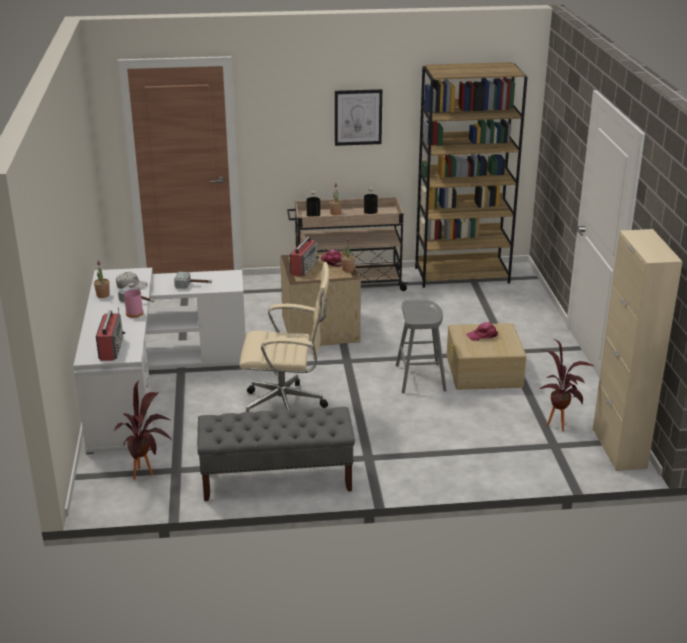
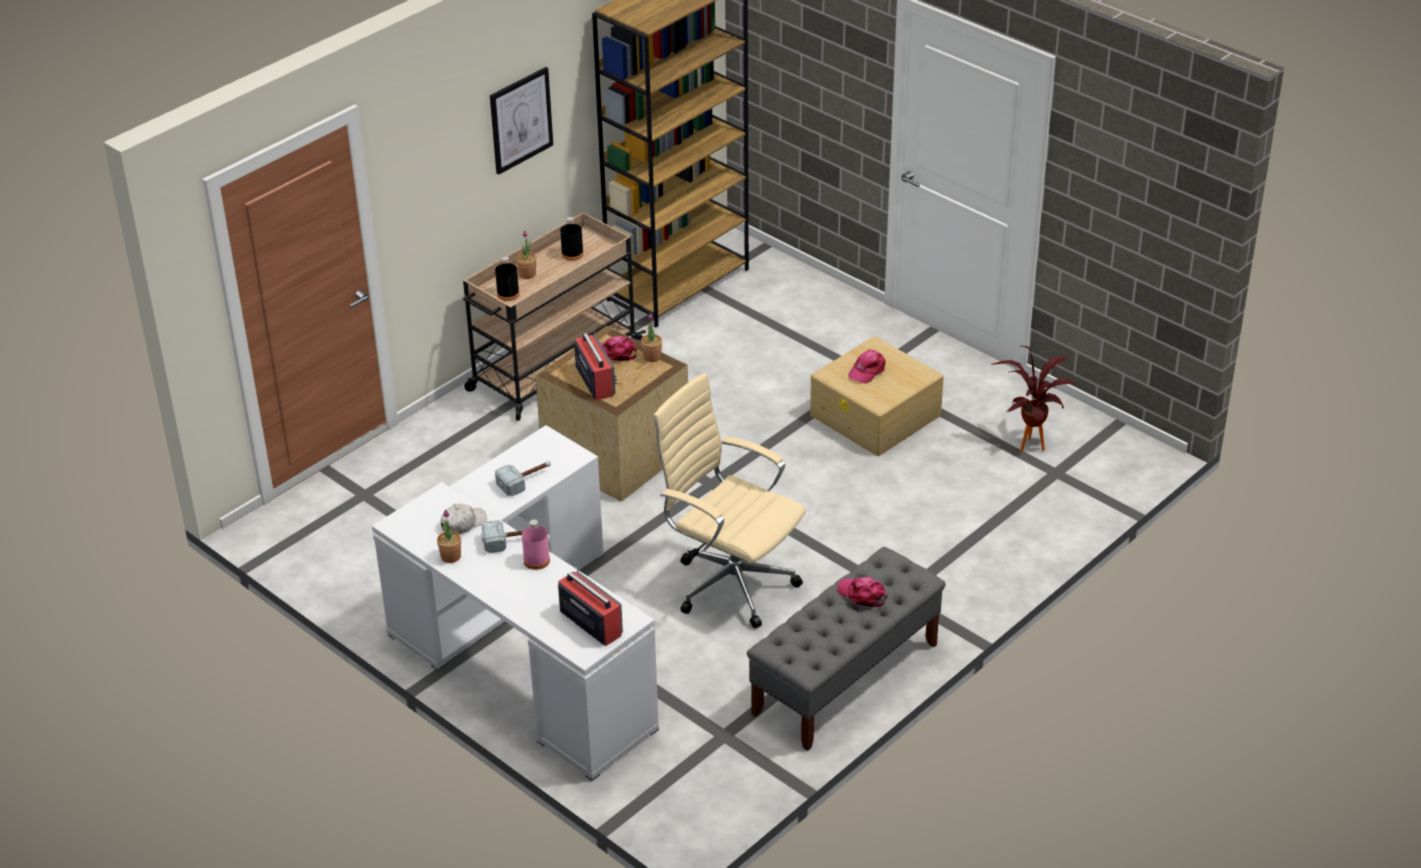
camera: 40 degrees left, 10 degrees up
(148, 473) = (699, 759): potted plant -> none
(287, 406) = (729, 583): beige office chair -> beige office chair turned 105 degrees counterclockwise
(295, 420) = (862, 594): none -> pink cap
(420, 378) = (822, 462): grey stool -> none
(619, 448) = (1116, 441): beige cabinet -> none

